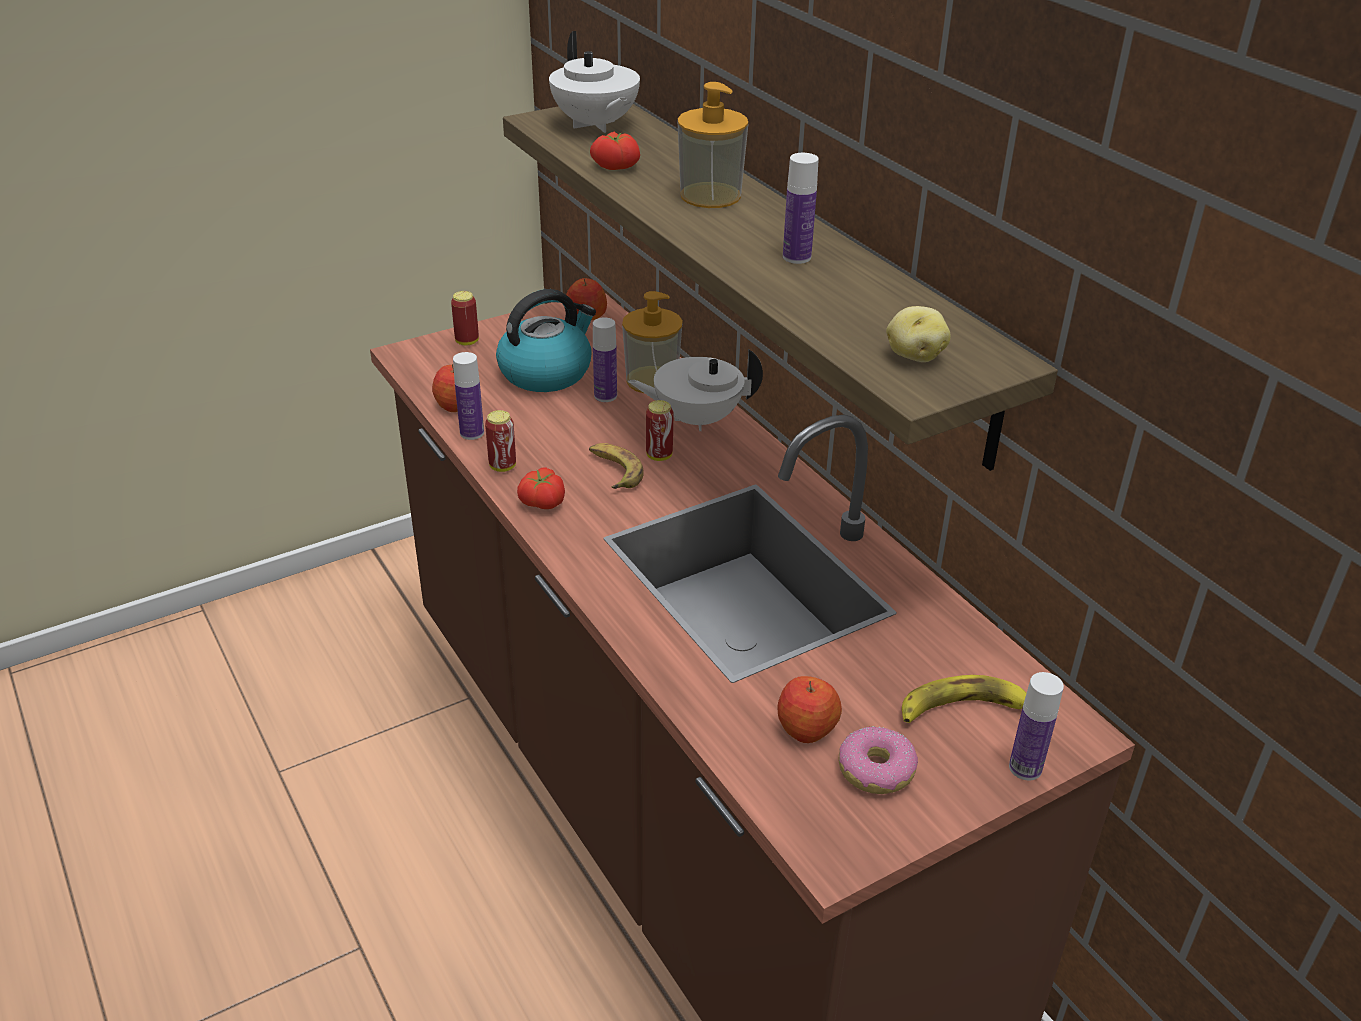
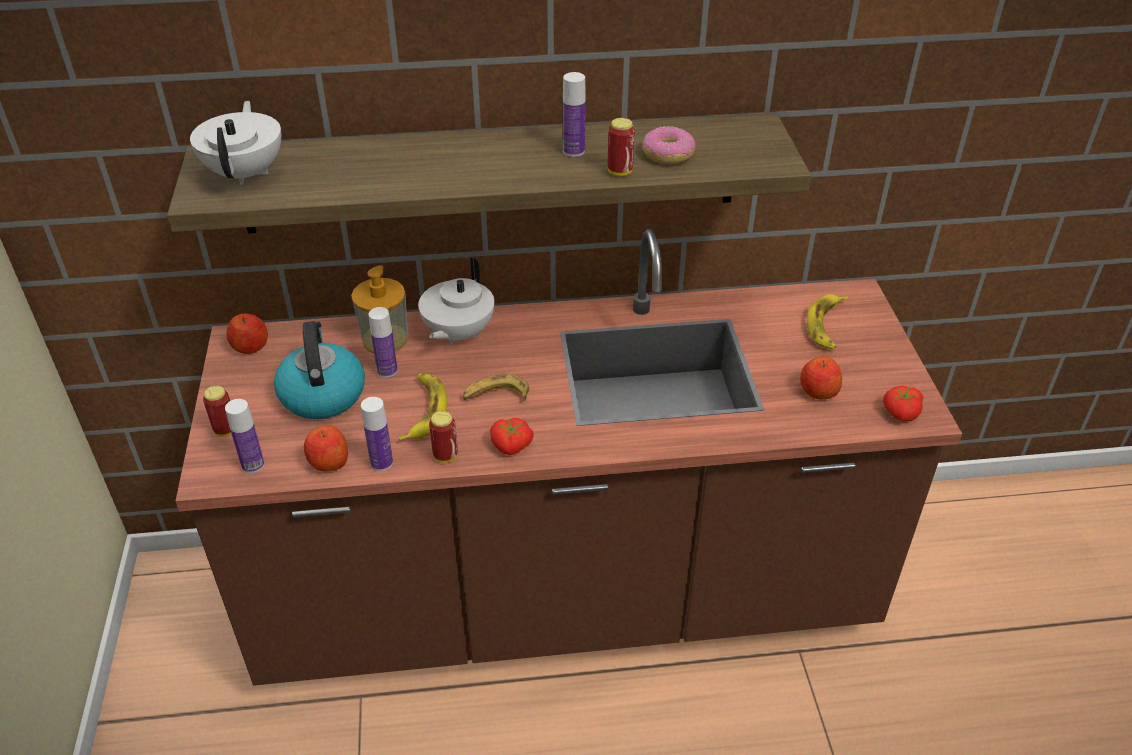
camera: 65 degrees left, 5 degrees up
(561, 434) = (424, 410): none -> banana
(595, 125) = (246, 173): white teapot -> white teapot turned 90 degrees counterclockwise
(616, 165) = (343, 183): tomato -> tomato (900, 412)
(659, 456) = (492, 366): can -> can (620, 172)
(710, 195) = (441, 157): soap dispenser -> none
(876, 770) = (864, 376): donut -> donut (668, 154)
(914, 355) = (737, 150): potato -> none
(1025, 768) = (880, 321): bottle -> bottle (253, 465)

